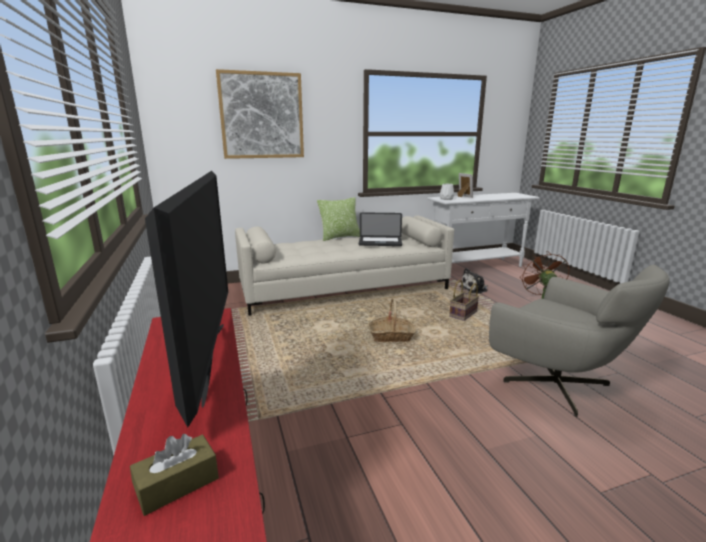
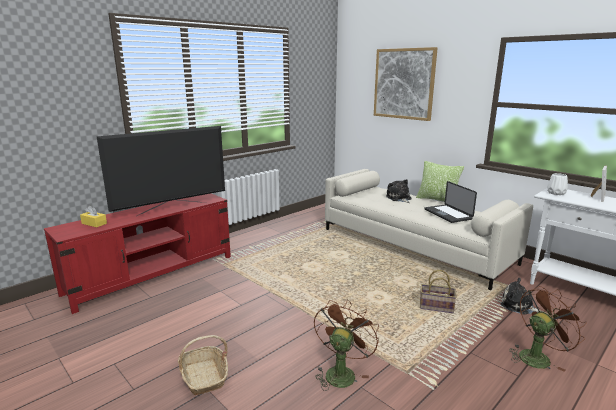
camera: 65 degrees right, 0 degrees up
(177, 484) = (94, 223): brown tissue box -> yellow tissue box
(315, 246) = (399, 198): none -> plush toy
(391, 336) = (350, 281): basket -> basket (204, 376)
(560, 385) = (341, 372): grey armchair -> brown fan

